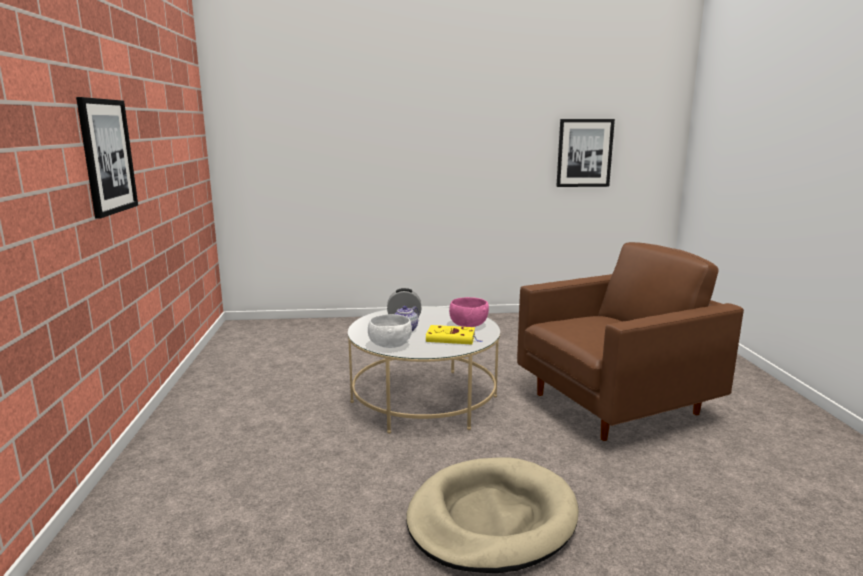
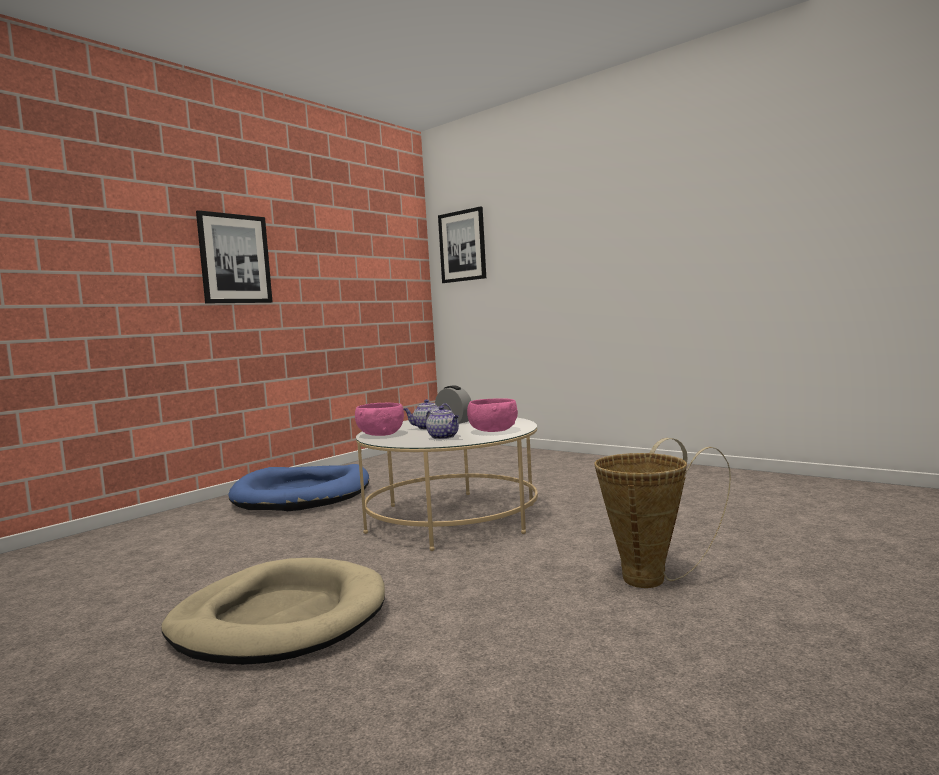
camera: 45 degrees right, 10 degrees down
(228, 414) = (303, 494): none -> blue dog bed
(389, 345) = (380, 434): white bowl -> pink bowl
(452, 338) = (444, 437): yellow book -> teapot
(584, 153) = (845, 225): picture -> picture (462, 246)
(614, 404) = (653, 578): brown armchair -> basket

